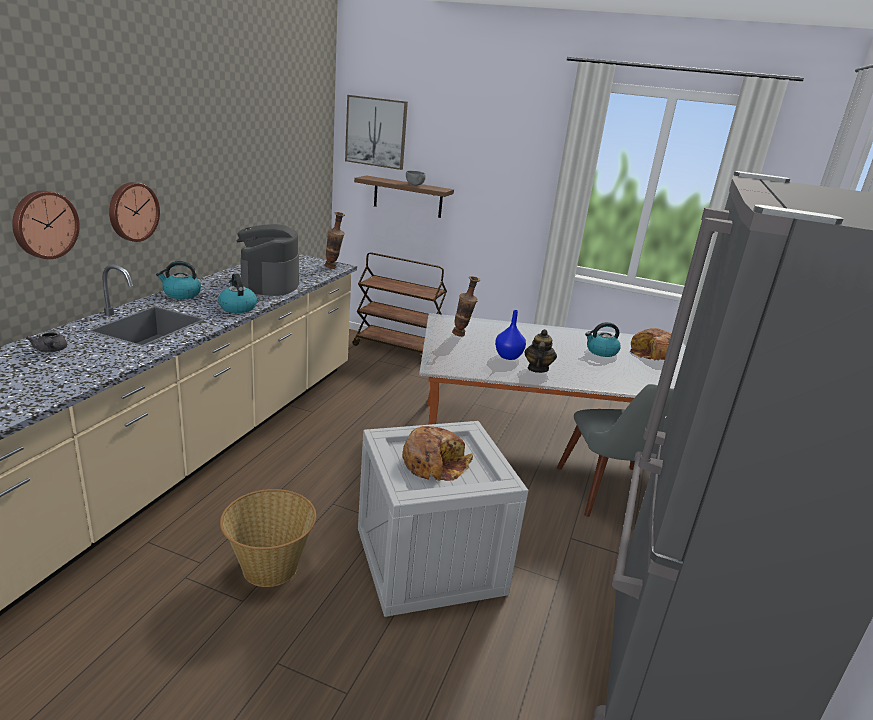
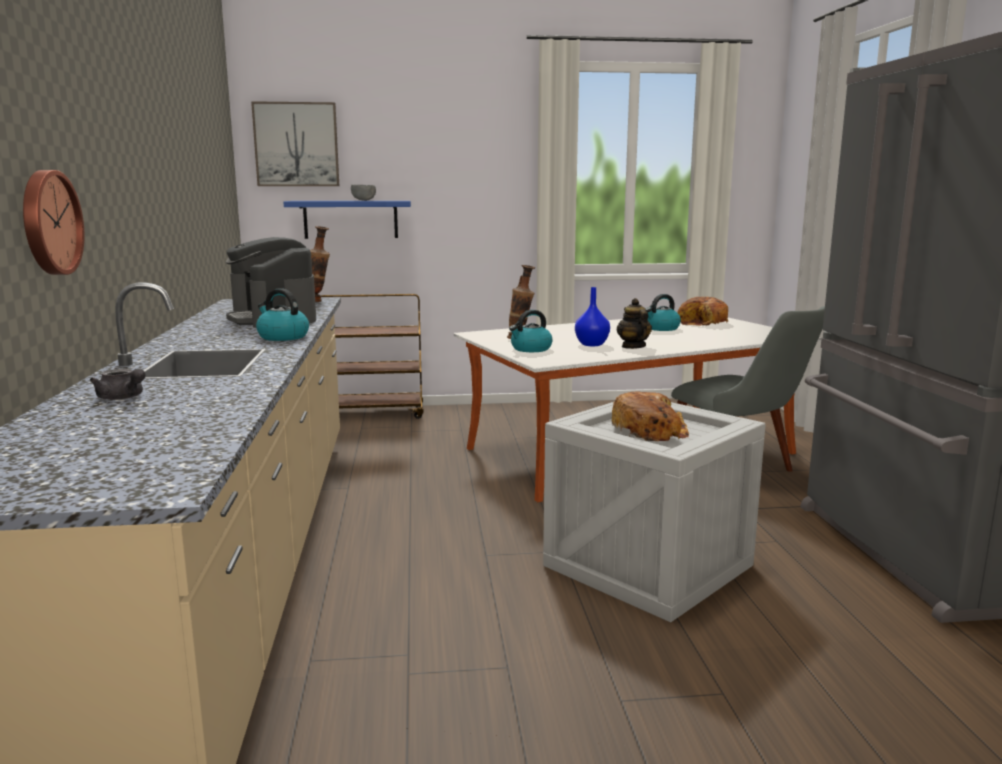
camera: 25 degrees left, 10 degrees down
(132, 211) = (113, 221): wall clock -> none
(181, 294) = (183, 339): kettle -> kettle (530, 349)
(269, 568) = (496, 629): basket -> none
(408, 197) = (350, 219): brown shelf -> blue shelf

